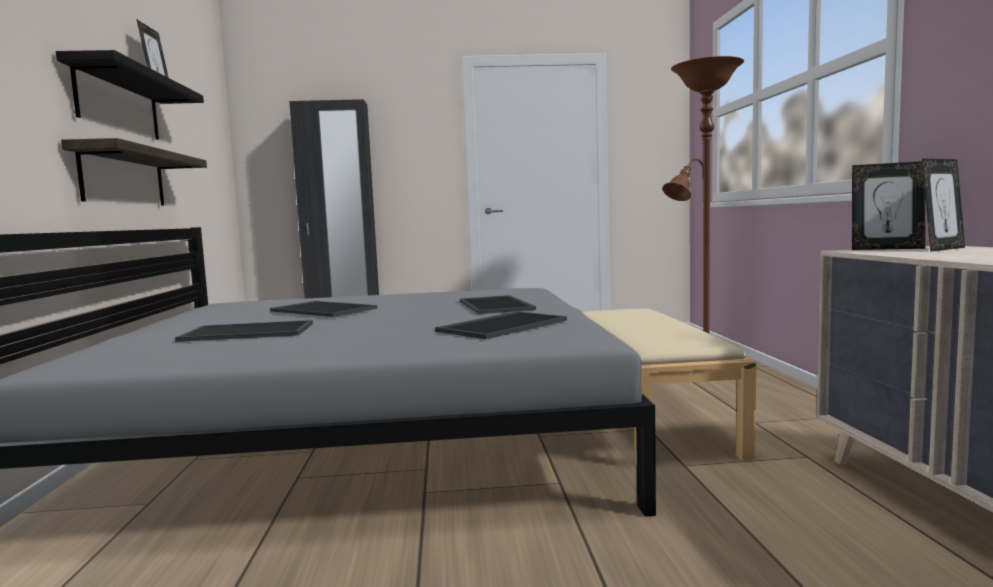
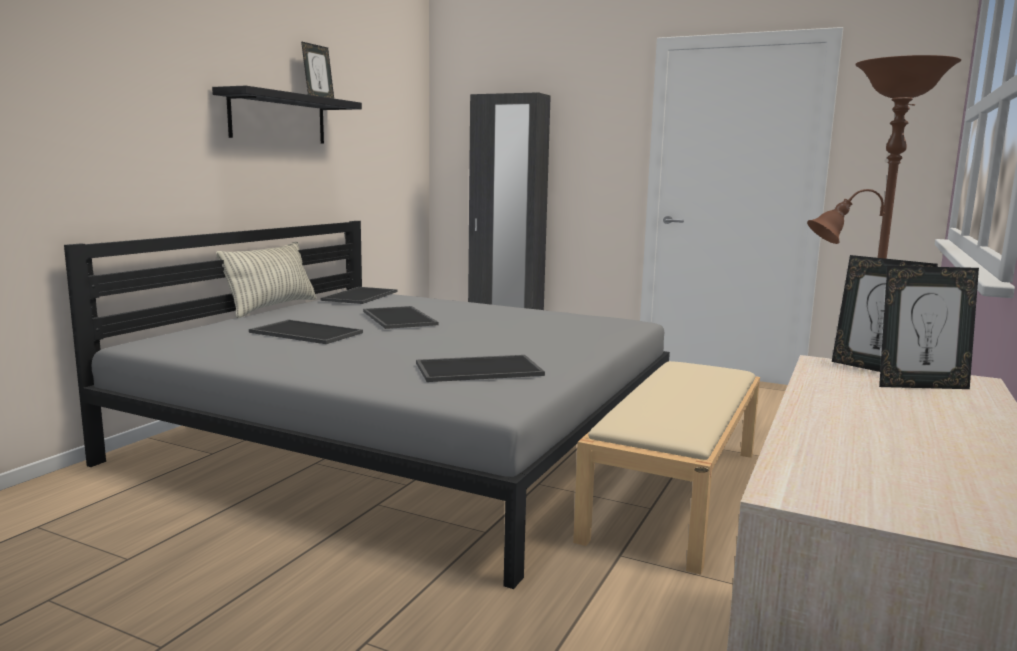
camera: 30 degrees right, 5 degrees up
(124, 178) = (278, 182): shelf -> none
(143, 324) = (272, 307): none -> pillow
(497, 305) = (545, 341): tray -> tray (361, 296)

